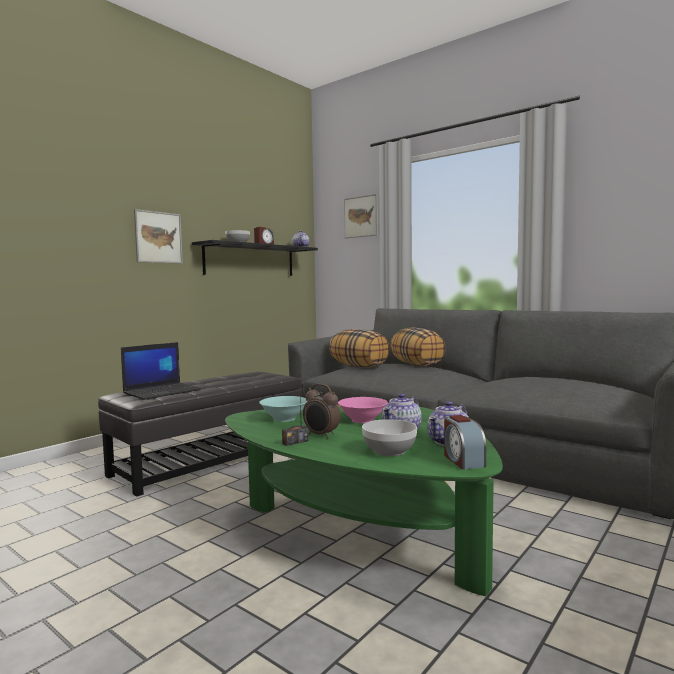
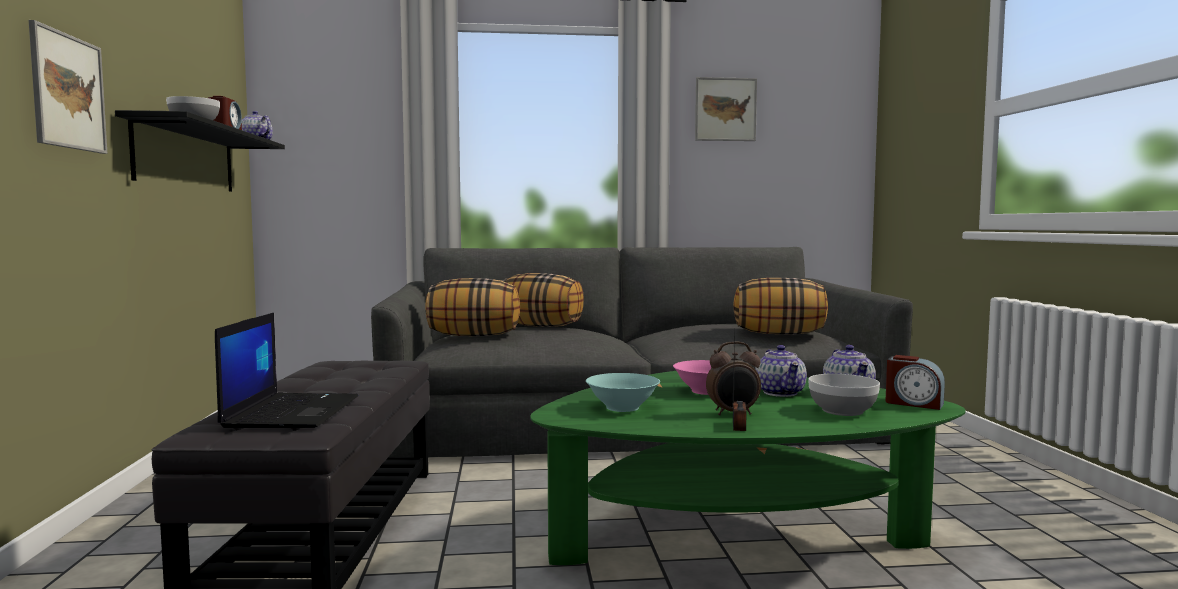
camera: 45 degrees left, 0 degrees up
(361, 216) = (355, 101): picture -> picture (725, 109)
(570, 392) = (779, 334): none -> pillow

